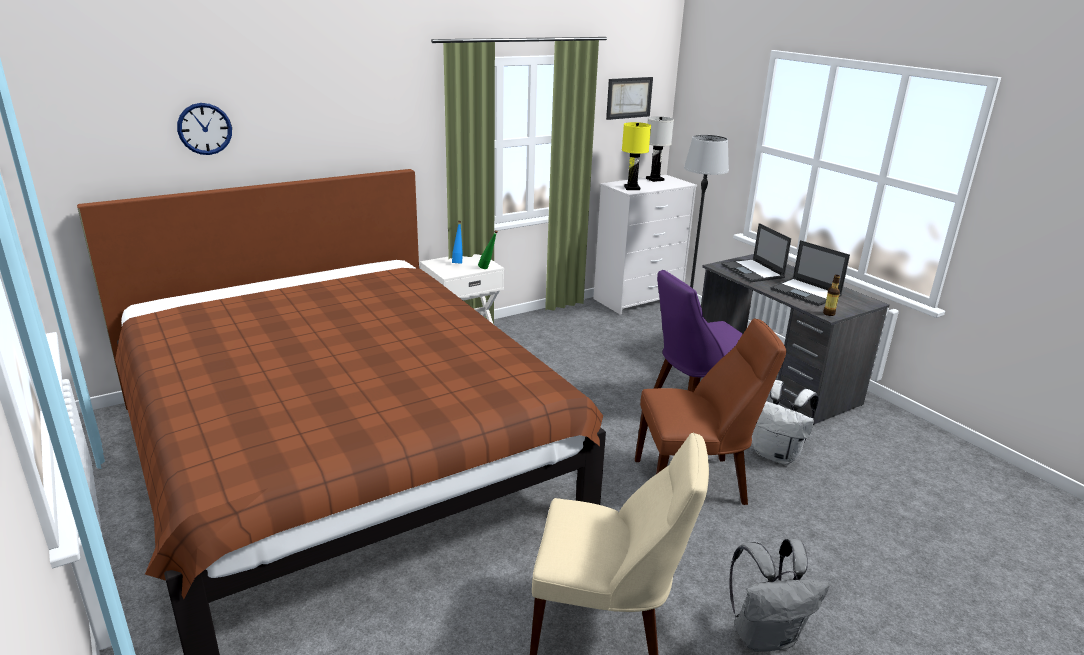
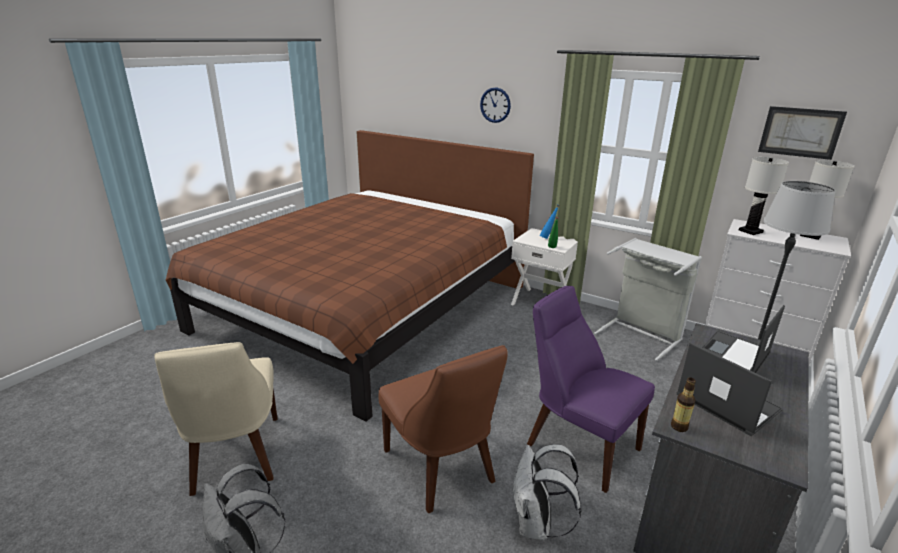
camera: 65 degrees right, 0 degrees up
(204, 129) = (418, 100): wall clock -> wall clock (495, 105)
(568, 320) = (641, 334): none -> grey laundry basket
(632, 188) = (750, 231): yellow table lamp -> white table lamp
(806, 292) = (726, 402): laptop -> laptop turned 120 degrees clockwise

